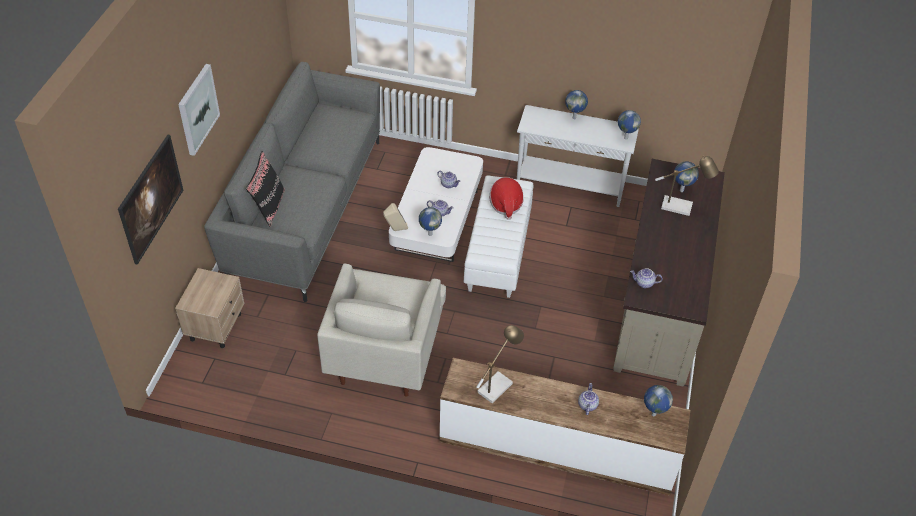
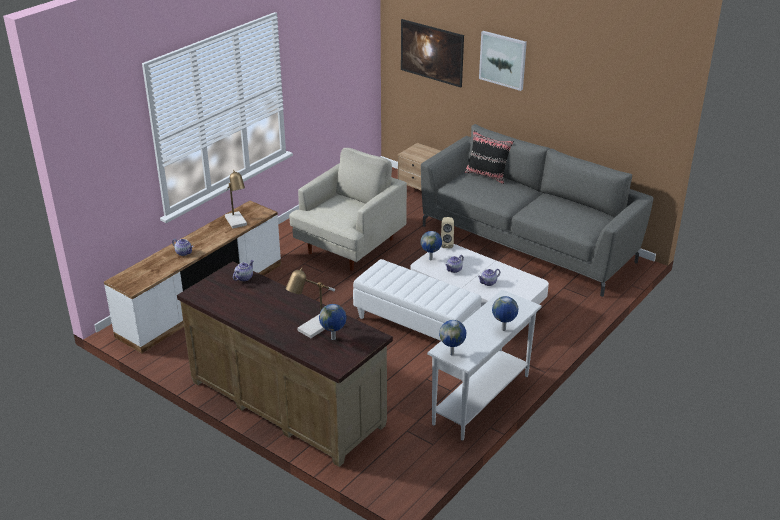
camera: 115 degrees right, 15 degrees down
(385, 352) = (349, 248): beige armchair -> beige armchair turned 90 degrees clockwise
(505, 205) = (432, 293): hat -> none
(653, 414) = (146, 278): globe -> none

